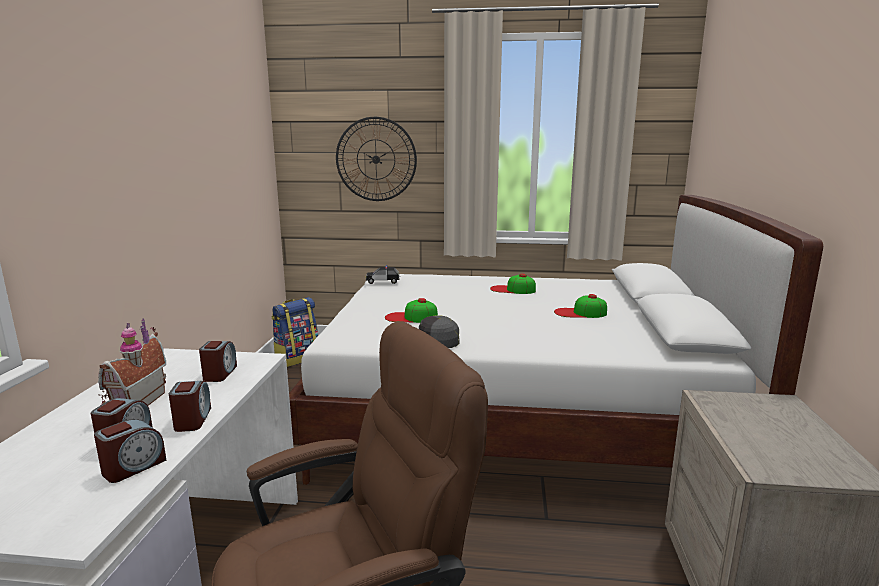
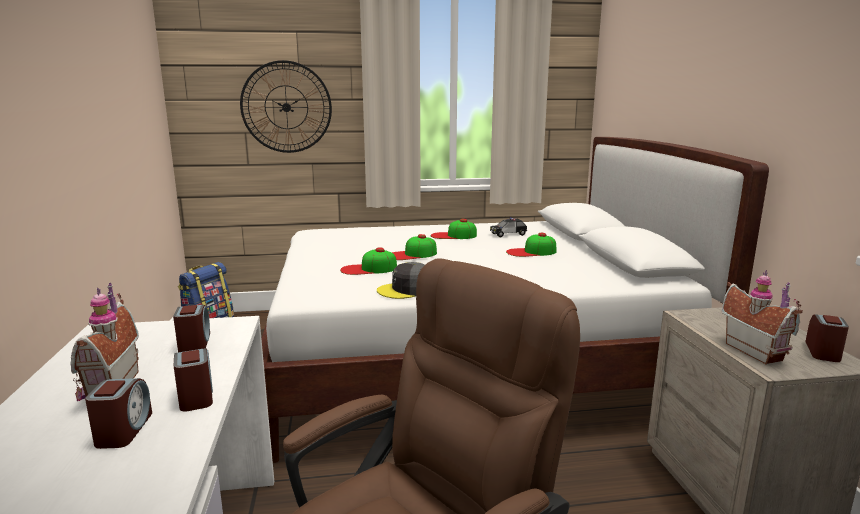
camera: 15 degrees left, 0 degrees up
(133, 467) = (157, 458): alarm clock -> alarm clock (823, 352)
(383, 281) = (315, 236): toy car -> toy car (508, 234)
(459, 306) = (412, 254): none -> cap
(757, 446) = (756, 351): none -> toy house

